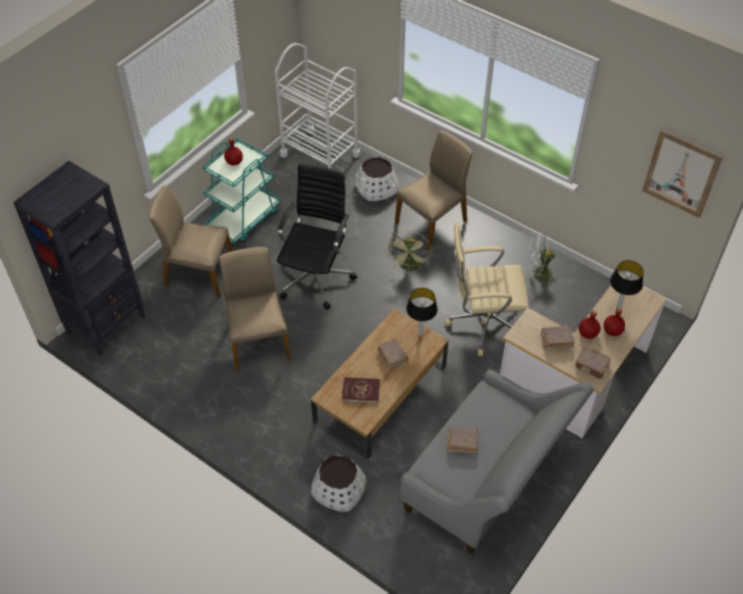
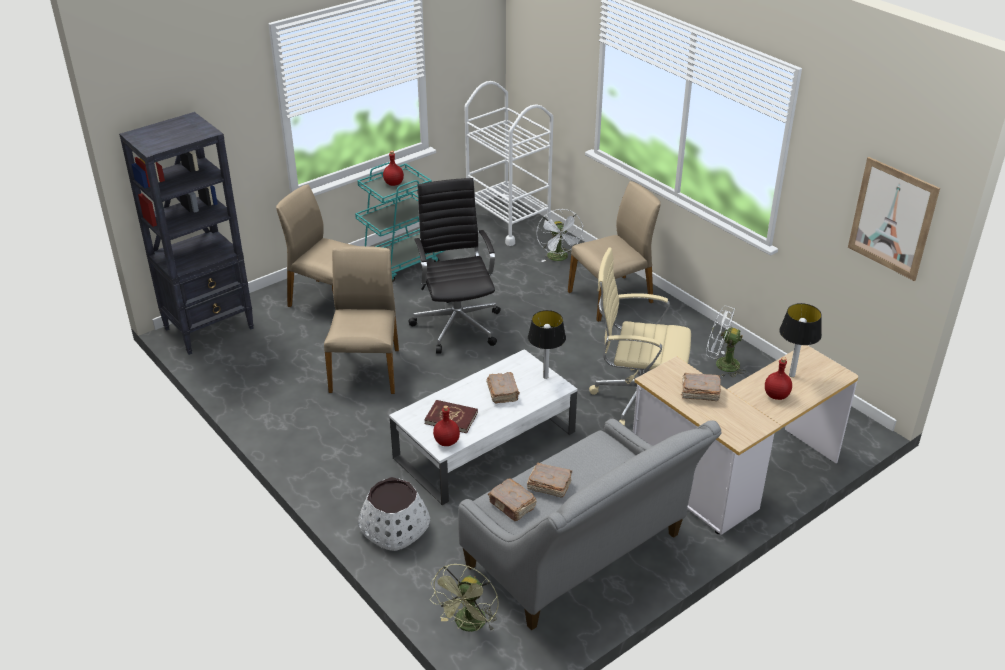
camera: 15 degrees right, 15 degrees down
(316, 276) = (457, 324): black office chair -> black office chair turned 45 degrees counterclockwise
(376, 188) = (559, 258): white planter -> white fan
(380, 395) = (484, 445): brown coffee table -> white coffee table
(409, 267) = (568, 333): green fan -> green fan (468, 626)
(588, 333) = (744, 392): red bottle -> red bottle (447, 442)
(592, 366) = (737, 425): brown book -> brown book (512, 506)

